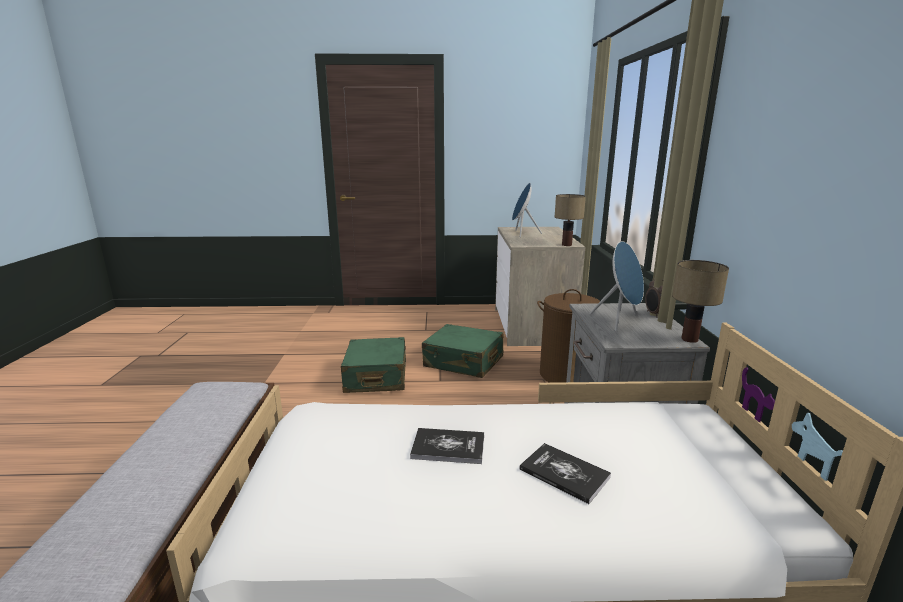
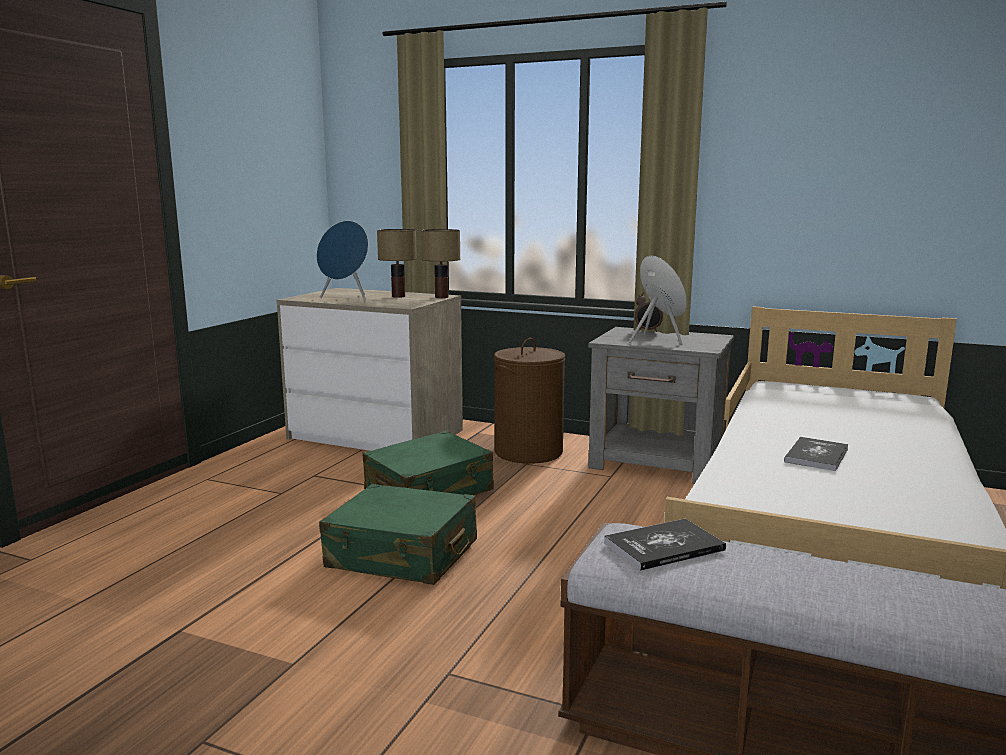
camera: 65 degrees left, 5 degrees down
(564, 473) = (864, 429): book -> book (664, 546)
(690, 339) = (716, 335): table lamp -> table lamp (399, 296)

